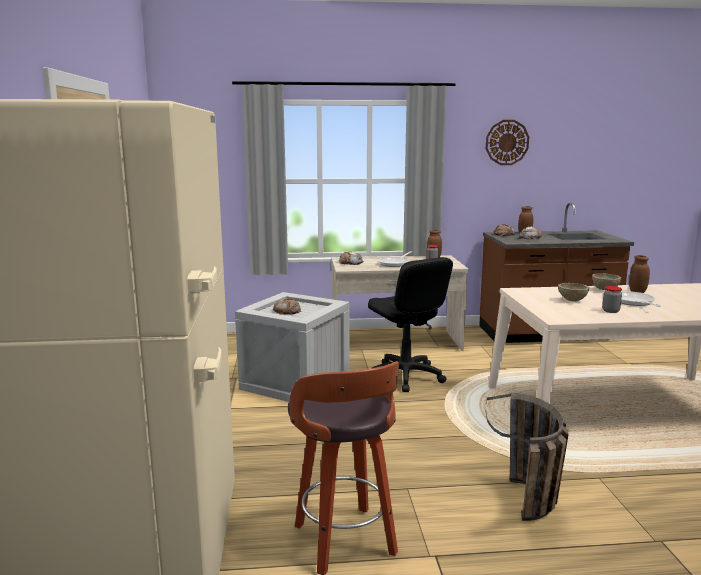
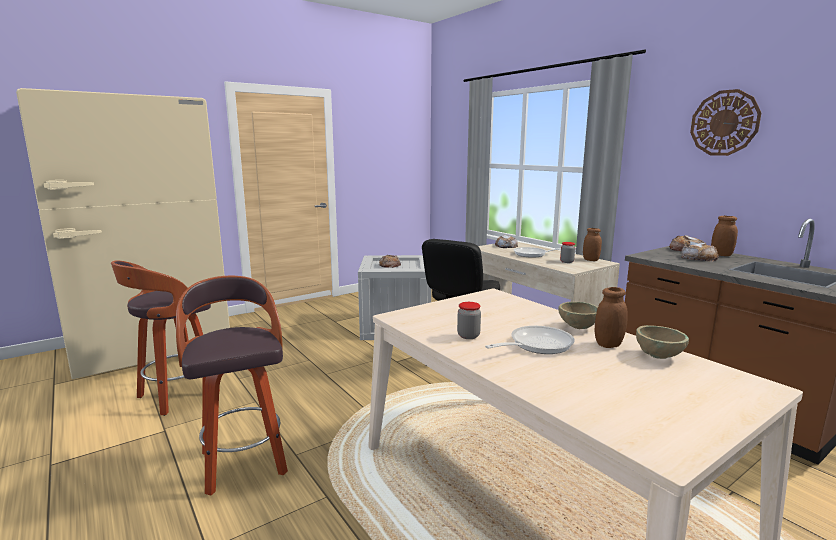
camera: 60 degrees right, 0 degrees up
(530, 509) = (243, 462): basket -> stool
(572, 301) = (488, 317): beige bowl -> beige bowl (658, 356)

